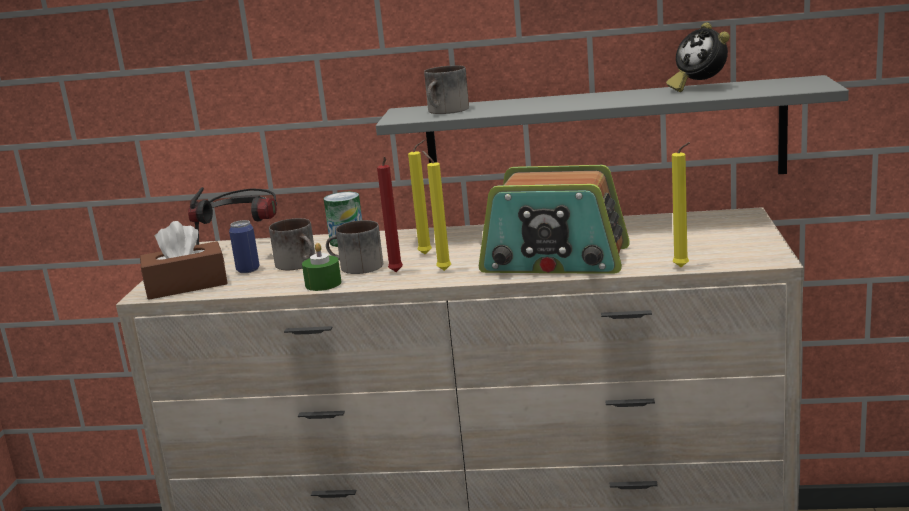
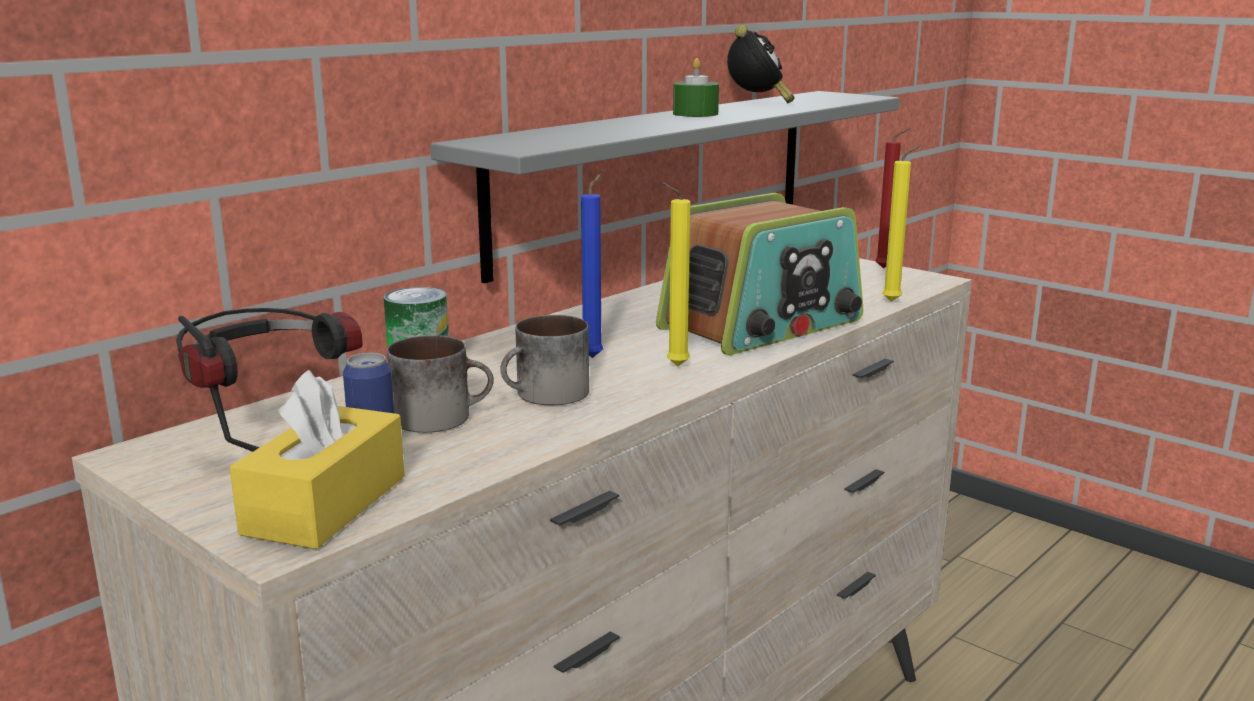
camera: 55 degrees left, 0 degrees up
(186, 285) = (326, 505): brown tissue box -> yellow tissue box
(323, 284) = (569, 426): green candle -> green candle (695, 114)
(396, 273) = (626, 385): red candle -> red candle (886, 268)
(427, 254) = (594, 357): yellow candle -> blue candle
(447, 111) = (555, 137): mug -> none
(699, 88) = (757, 103): alarm clock -> alarm clock turned 90 degrees counterclockwise

